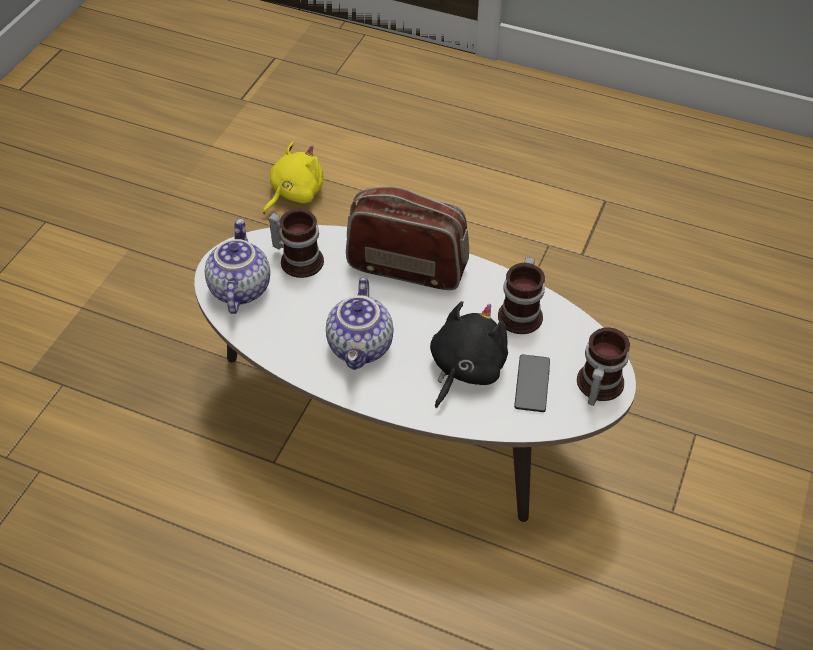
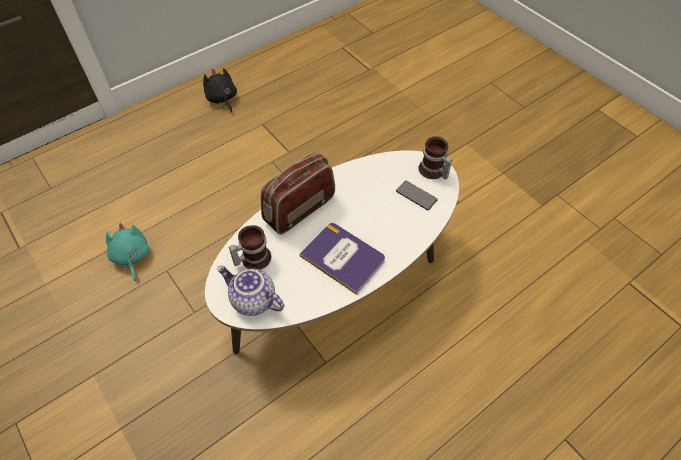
camera: 60 degrees left, 5 degrees up
(294, 193) = (131, 257): yellow plush toy -> turquoise plush toy
(362, 347) = (343, 257): teapot -> book
(465, 369) = (389, 218): black plush toy -> black plush toy (222, 99)
(523, 313) = (368, 176): mug -> none

